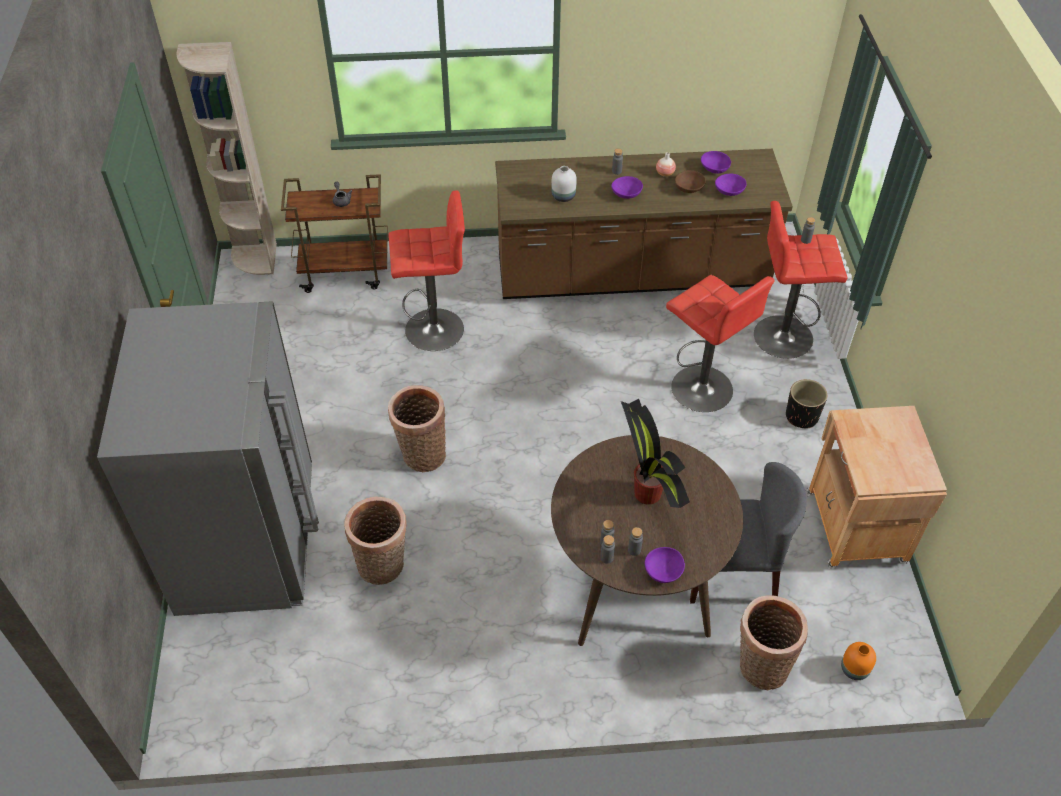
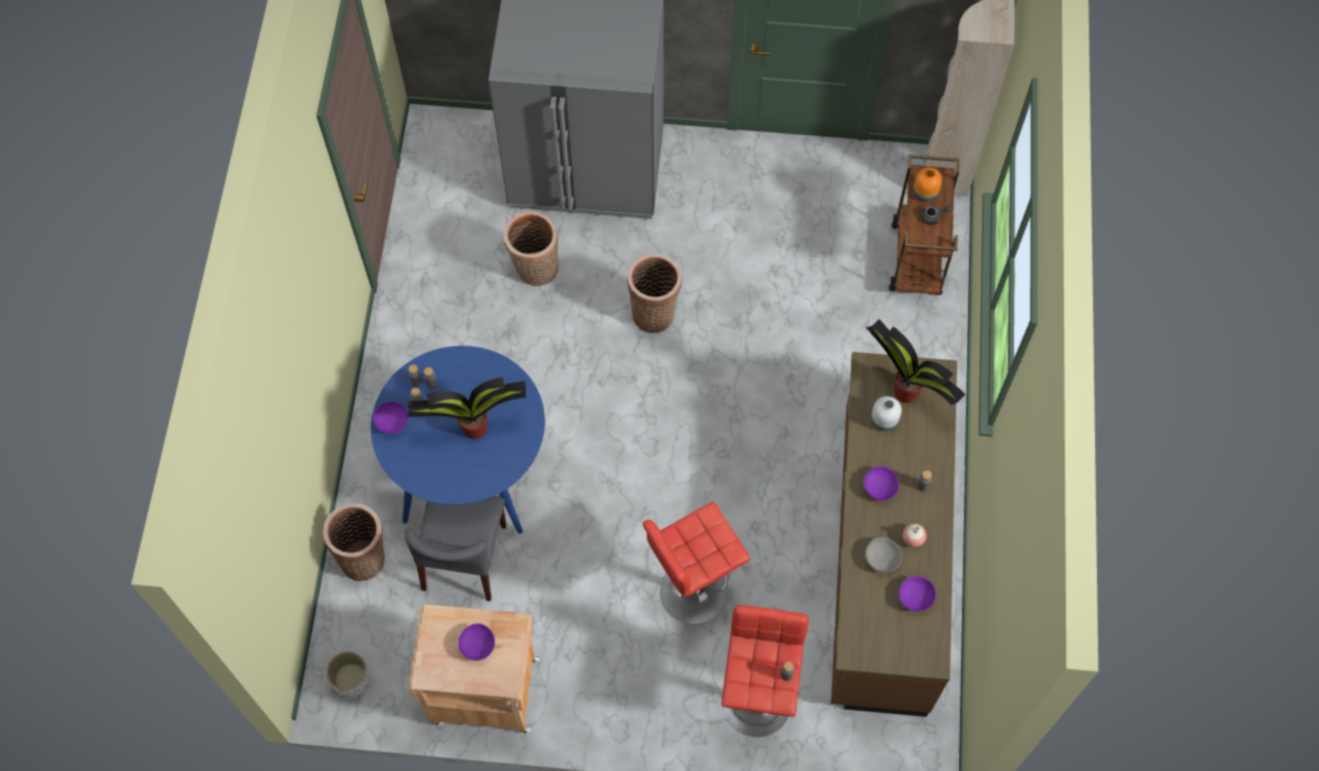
camera: 100 degrees right, 15 degrees up
(435, 330) = (819, 341): red stool -> none
(531, 186) = (905, 390): none -> potted plant
(635, 584) = (470, 472): brown dining table -> blue dining table
(689, 188) = (881, 559): brown bowl -> grey bowl
(729, 191) = (870, 603): purple bowl -> purple bowl (477, 645)
(801, 416) = (637, 685): black planter -> none
(855, 669) = (340, 638): orange vase -> orange vase (924, 193)
(895, 647) = (352, 682): none -> white planter

